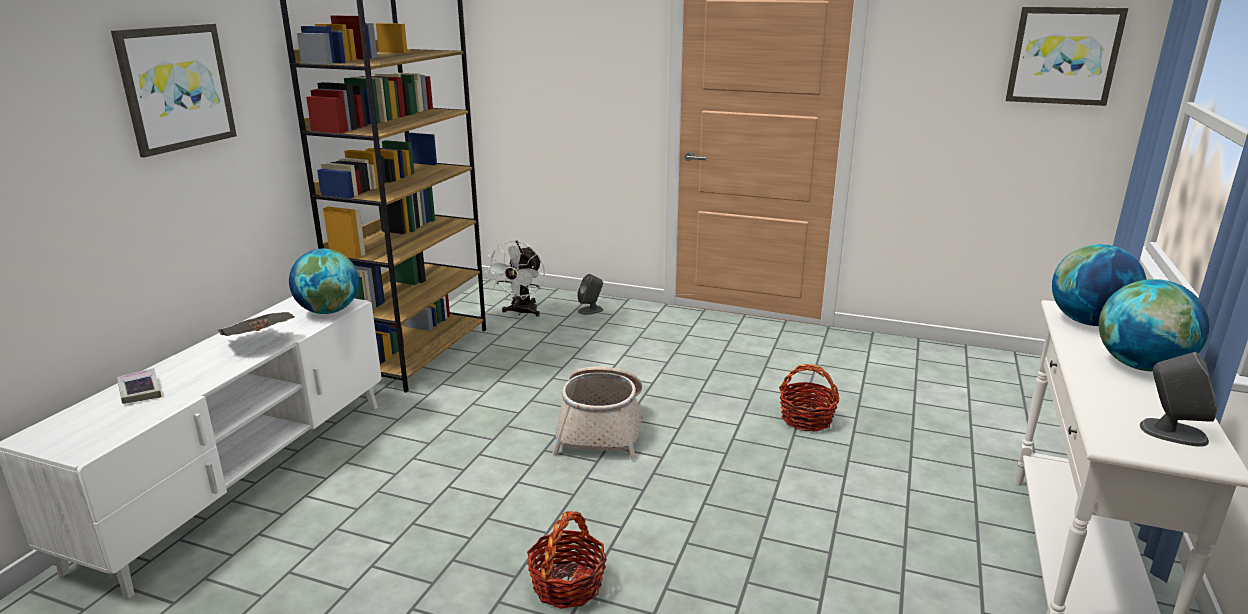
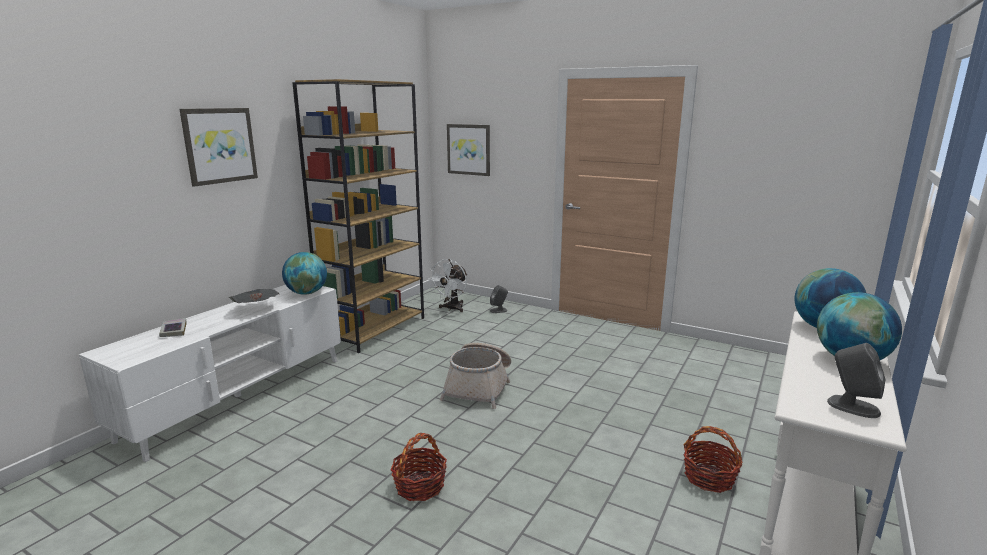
camera: 10 degrees right, 5 degrees down
(806, 419) = (628, 393): basket -> basket (709, 478)
(1063, 56) = (838, 137): picture -> picture (469, 149)

